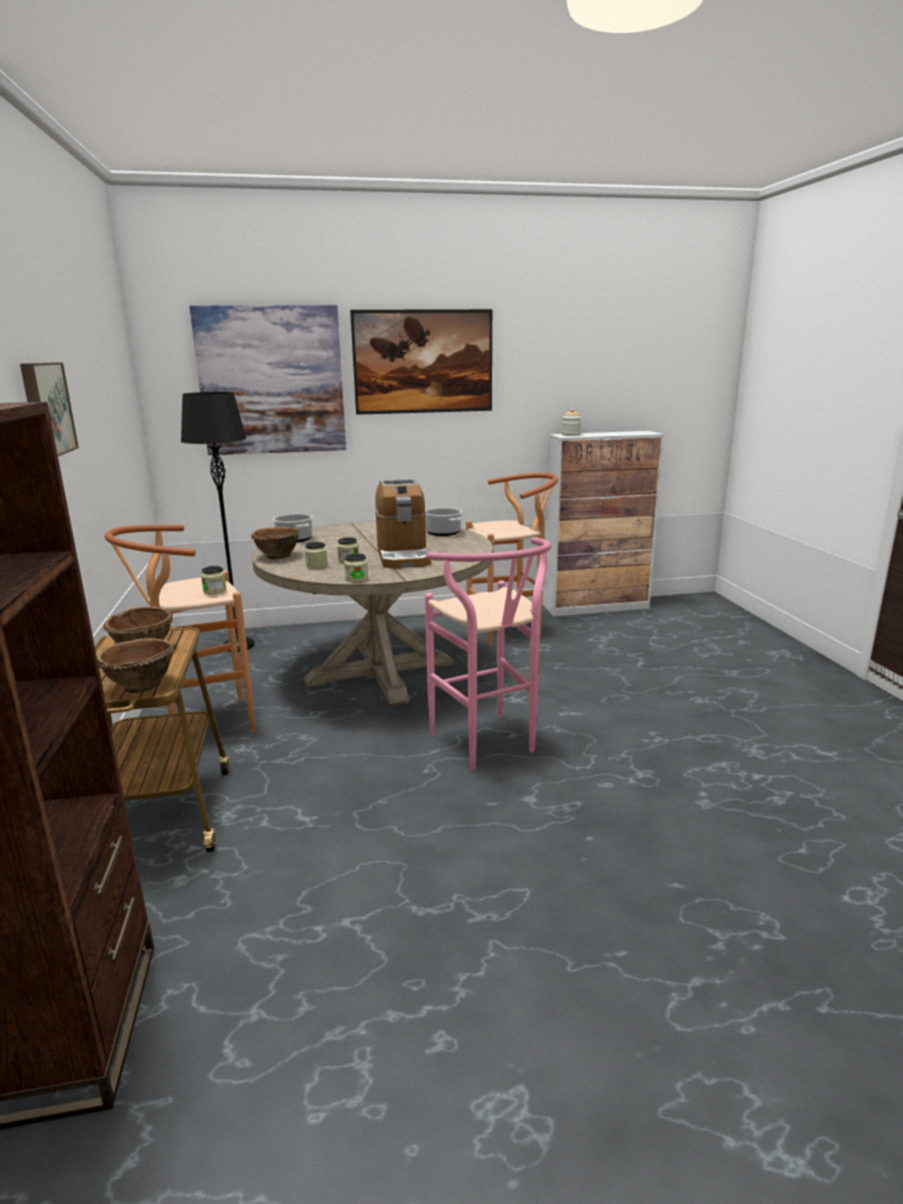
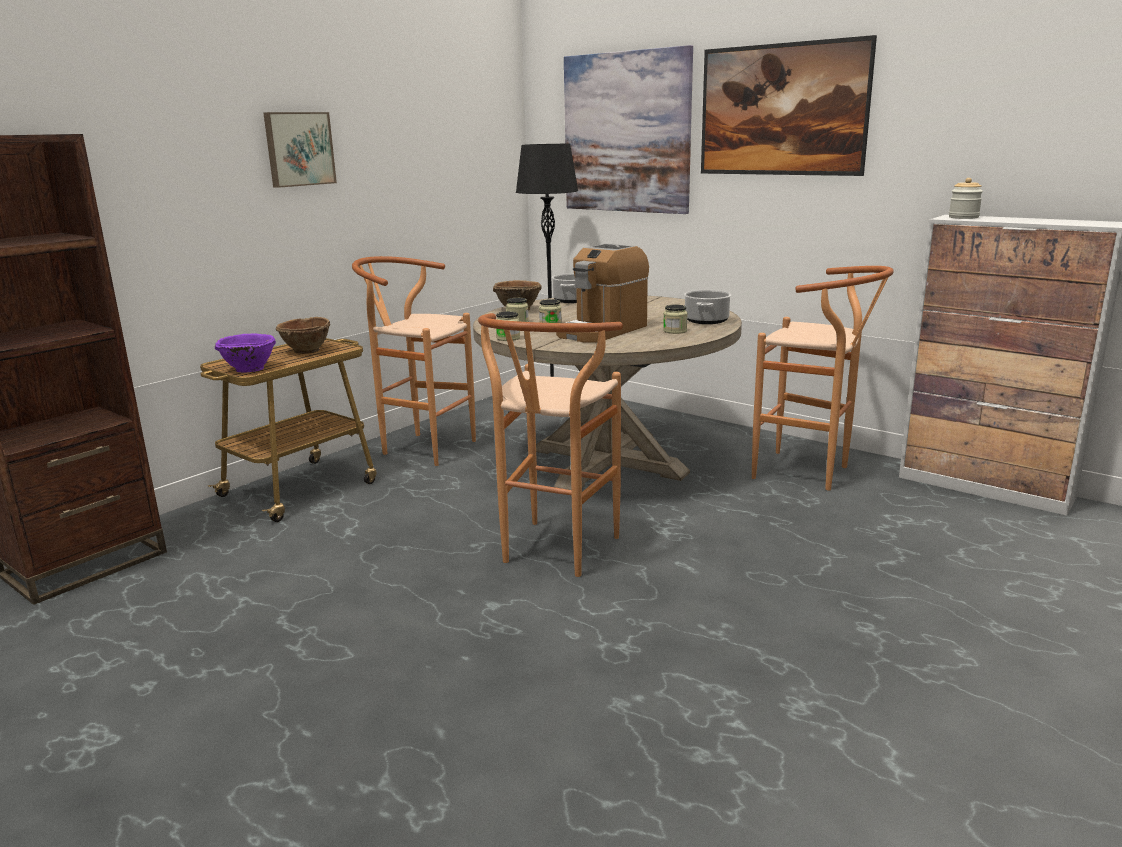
camera: 50 degrees right, 0 degrees up
(140, 686) = (249, 369): brown bowl -> purple bowl
(215, 591) = (434, 326): jar -> jar (675, 331)
(489, 747) = (553, 554): pink stool -> brown stool

